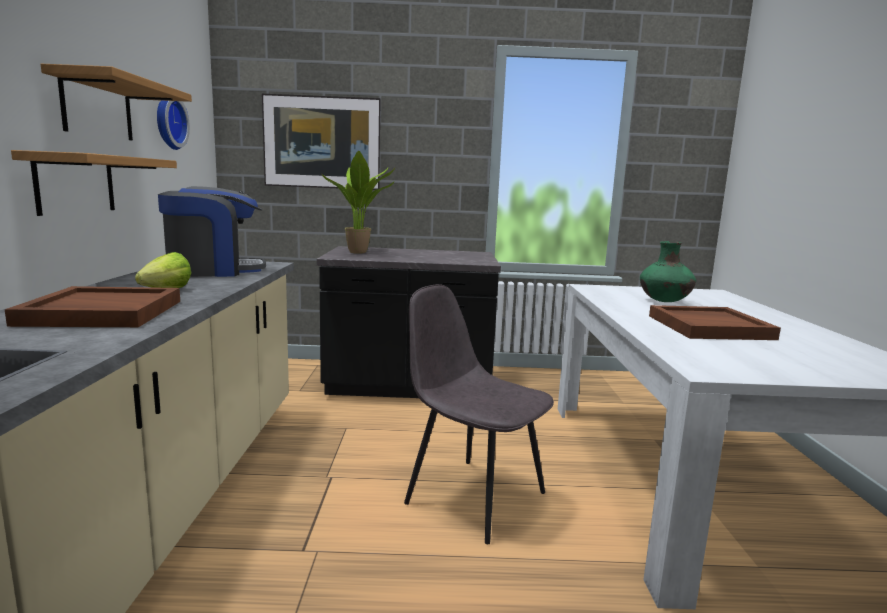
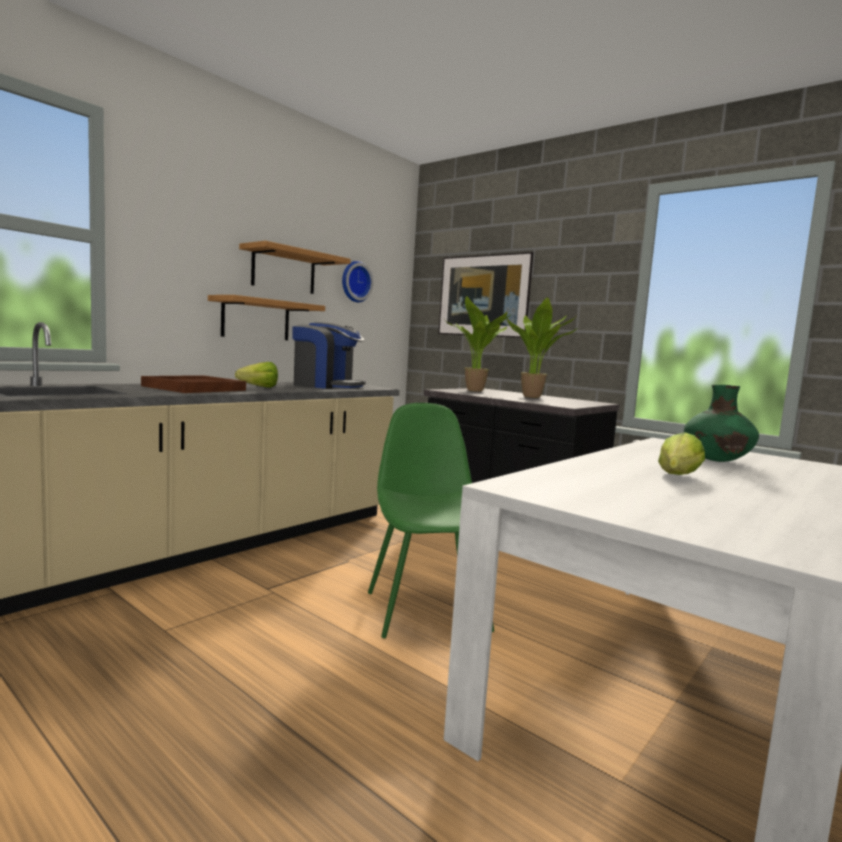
camera: 40 degrees right, 5 degrees down
(426, 254) = (535, 397): none -> potted plant
(472, 496) = (426, 609): grey chair -> green chair
(709, 327) = (675, 478): brown tray -> lettuce

